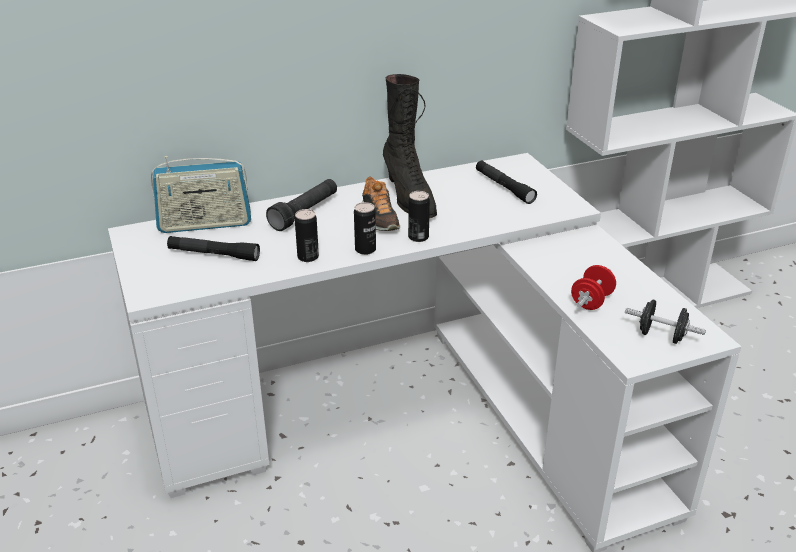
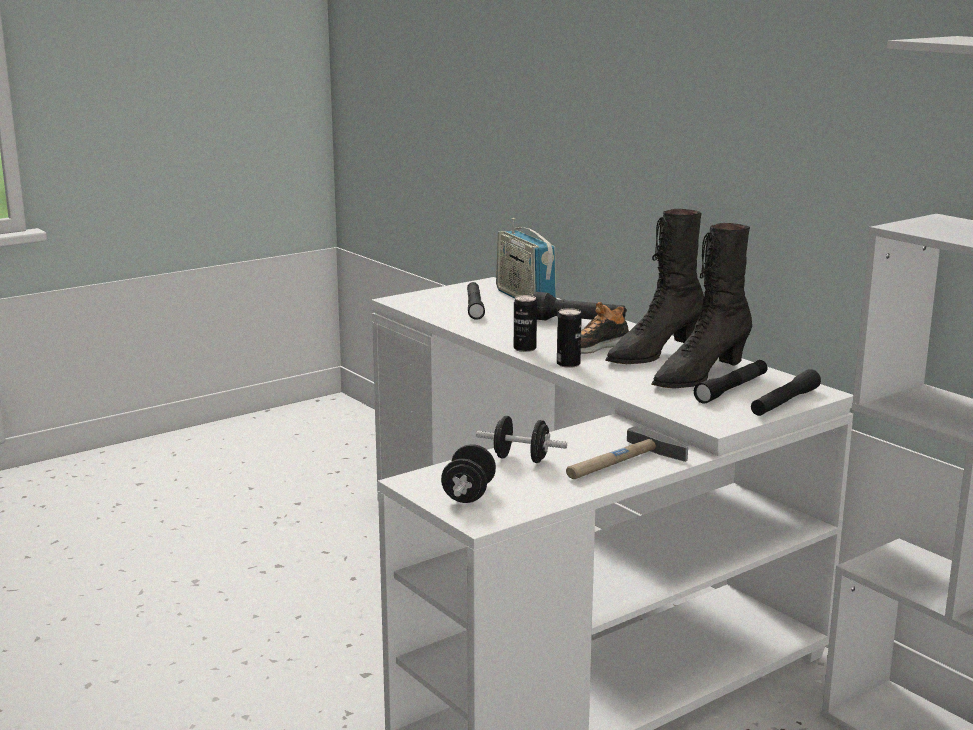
camera: 75 degrees right, 15 degrees down
(308, 257) = (494, 333): can -> none
(471, 192) = (699, 376): none -> black boot
(537, 176) = (784, 403): none -> black flashlight
(591, 301) = (521, 459): red dumbbell -> black dumbbell
(607, 262) = (620, 464): none -> hammer

